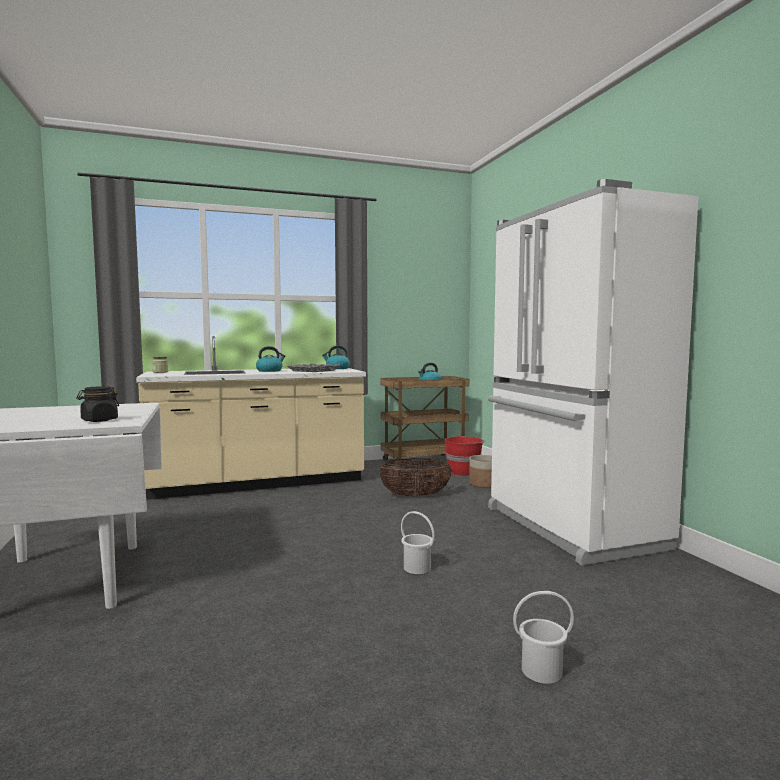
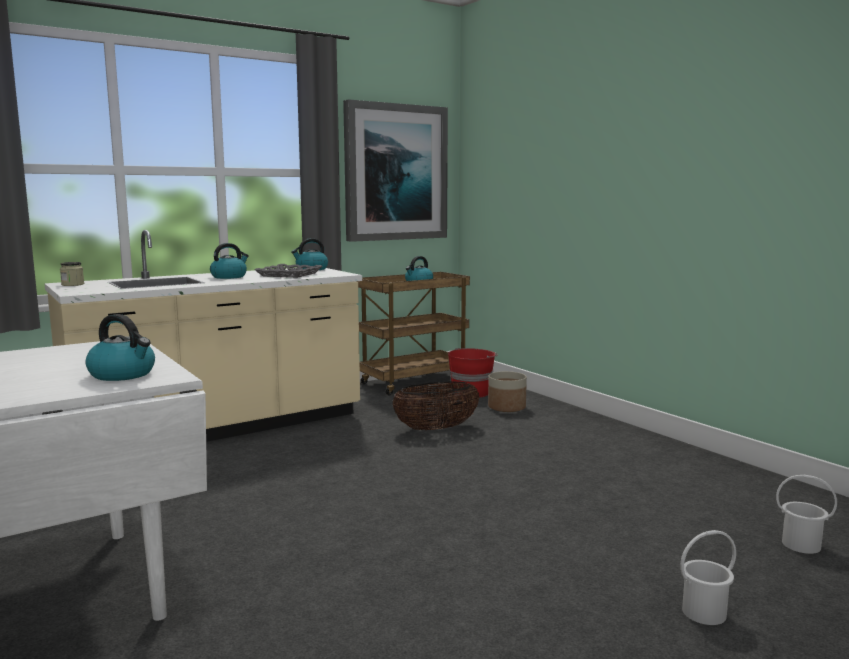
camera: 15 degrees left, 5 degrees up
(99, 420) = (123, 374): black jar -> kettle
(415, 299) = (395, 172): none -> picture
(417, 567) = (502, 518): white bucket -> white bucket (800, 544)
(570, 528) = (633, 453): white fridge -> none

